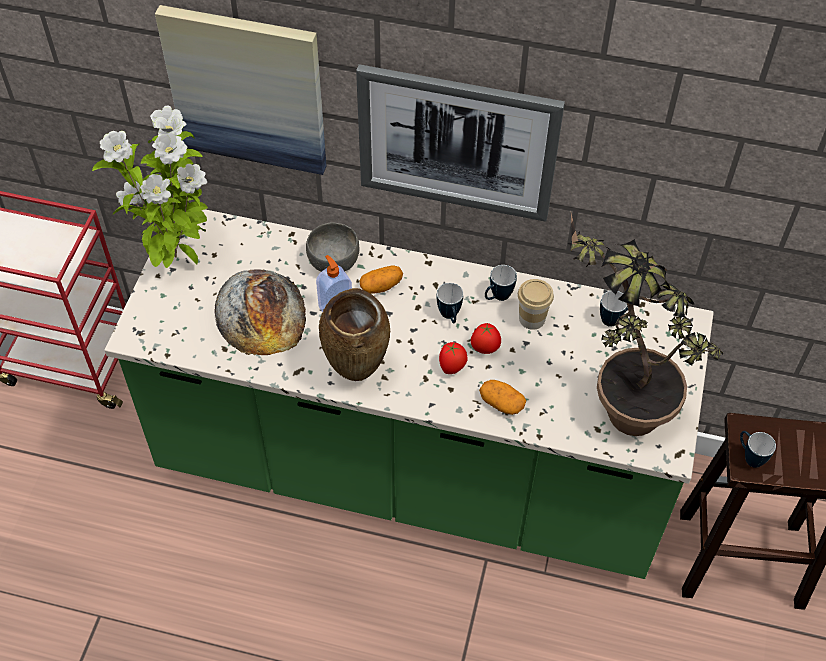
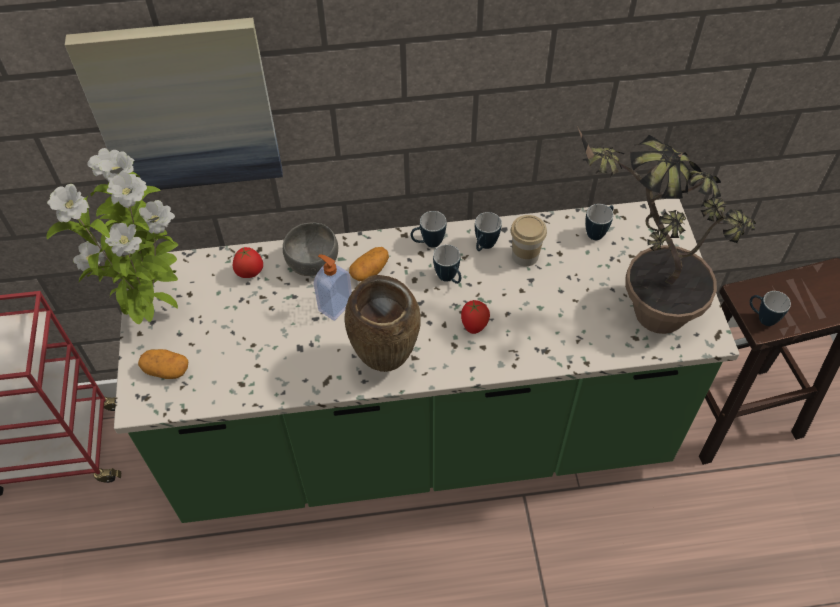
camera: 20 degrees left, 0 degrees up
(261, 312) = (262, 335): bread -> none
(446, 277) = (428, 243): none -> mug
(457, 142) = (418, 100): picture -> none
(485, 348) = (496, 298): tomato -> tomato (250, 273)
(501, 403) = (537, 344): potato -> potato (166, 370)

